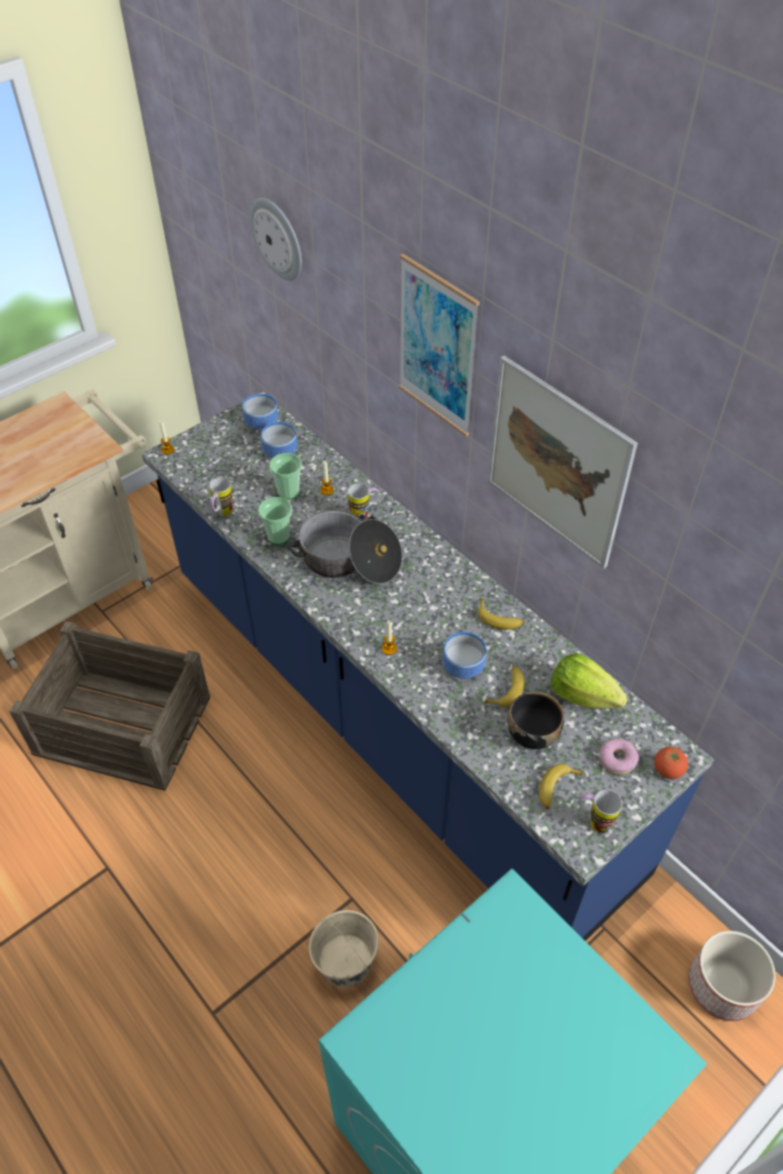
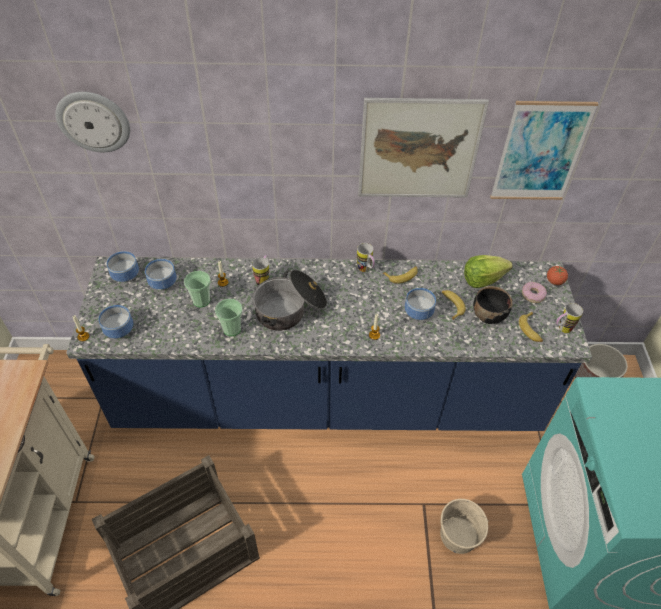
camera: 50 degrees left, 0 degrees up
(199, 464) = (119, 329): none -> bowl
(222, 514) = (179, 344): mug -> mug (365, 270)
(437, 347) = (295, 124): picture -> picture (540, 152)

